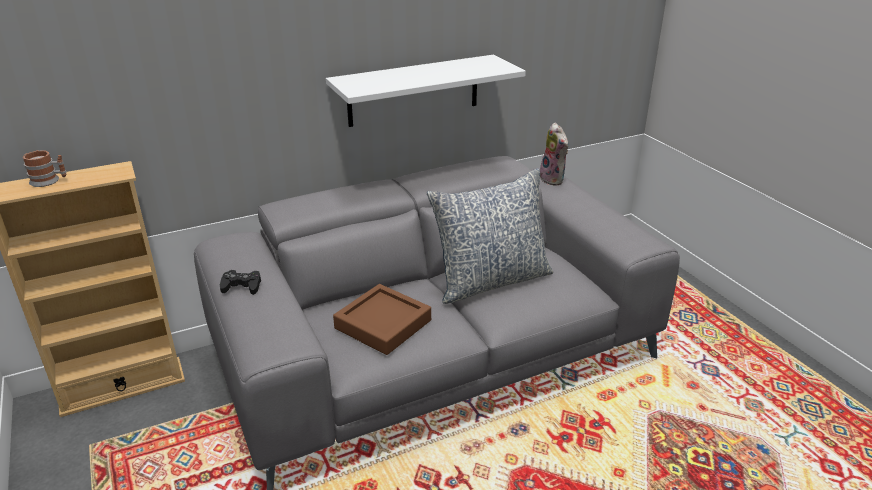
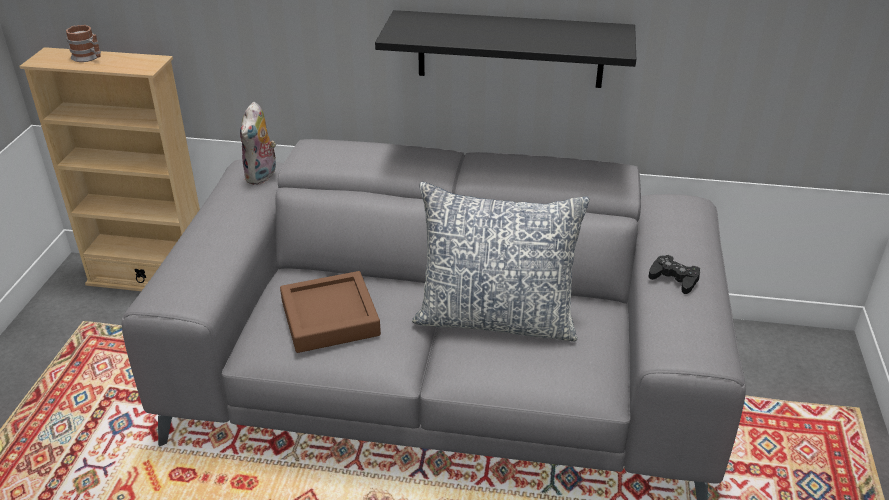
camera: 35 degrees right, 5 degrees up
(242, 286) = (212, 221): black game controller -> black game controller (674, 279)
(414, 90) = (510, 49): white shelf -> black shelf
(554, 179) = (684, 219): plush toy -> plush toy (262, 176)

